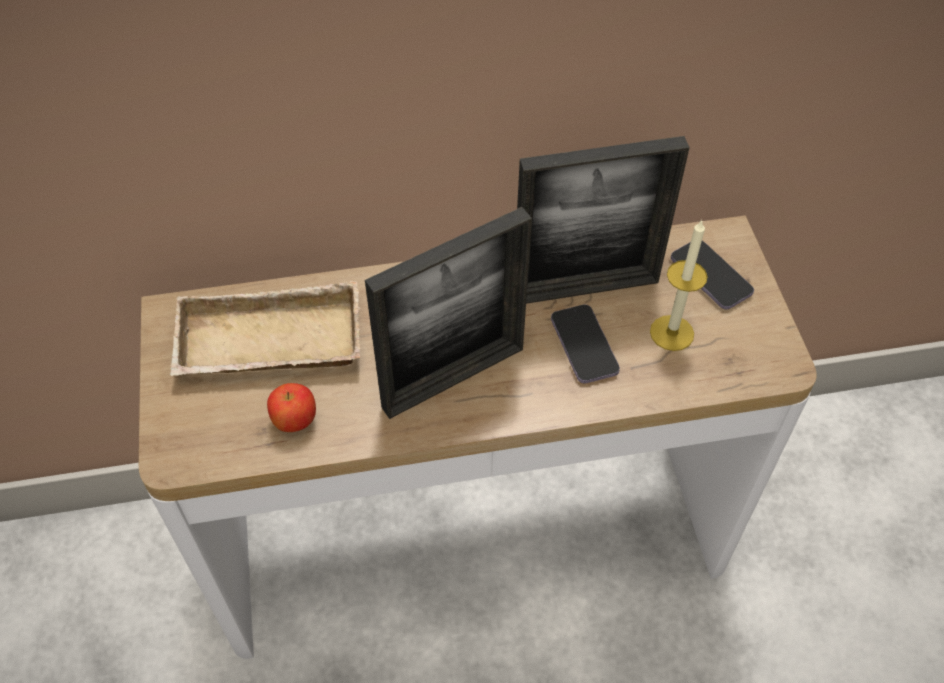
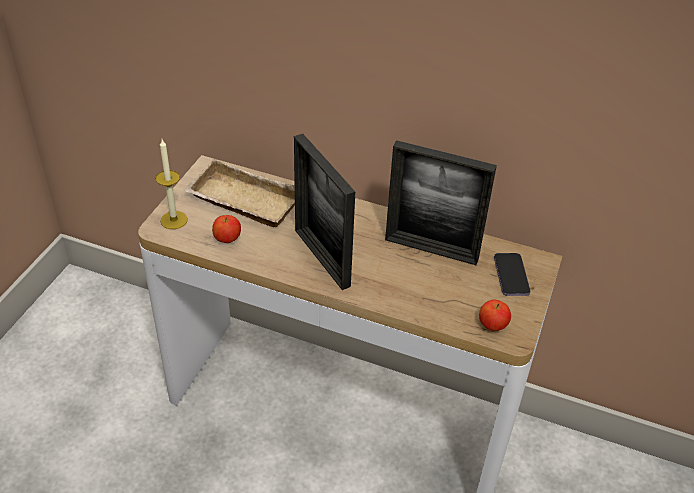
camera: 30 degrees right, 10 degrees down
(453, 378) = (322, 257): picture frame -> picture frame turned 60 degrees clockwise
(584, 345) = (405, 275): phone -> none
(671, 333) = (461, 292): candle -> candle (174, 220)
(745, 362) = (492, 325): none -> apple

